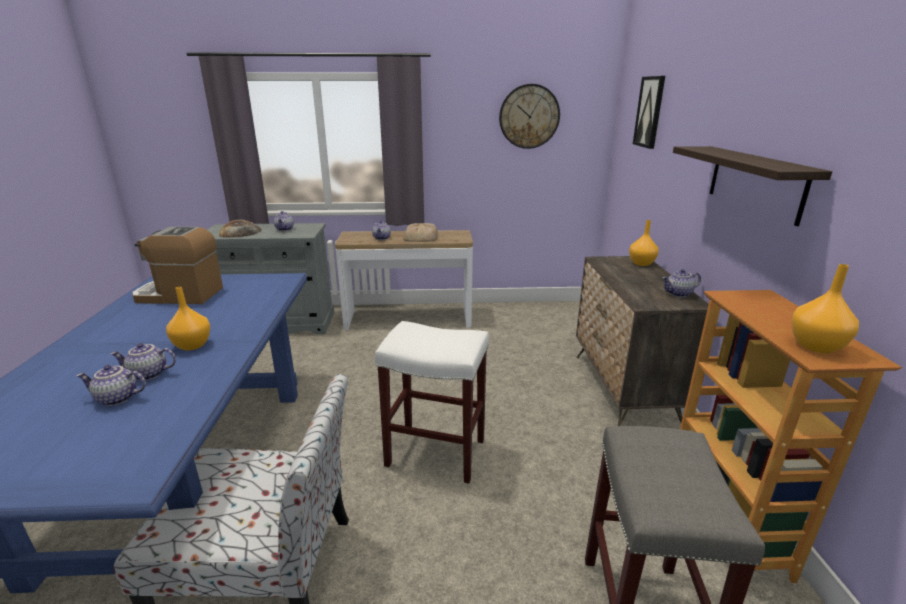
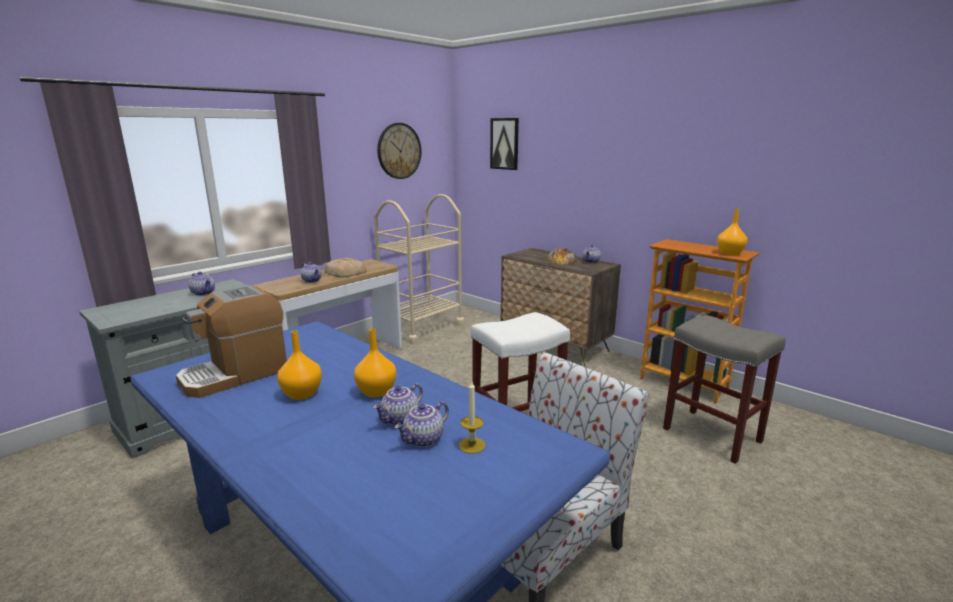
camera: 45 degrees left, 5 degrees down
(119, 423) = (472, 445): none -> candle
(240, 232) = (151, 308): bread -> bread (562, 259)
(518, 314) = (421, 327): none -> beige cart
(642, 263) = (540, 252): orange vase -> orange vase (302, 394)
(755, 182) = (632, 181): shelf -> none

